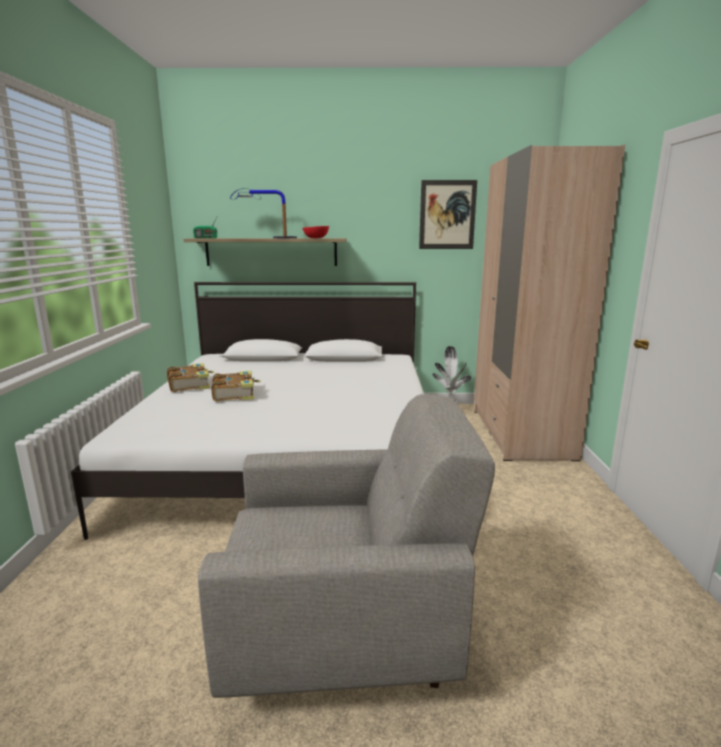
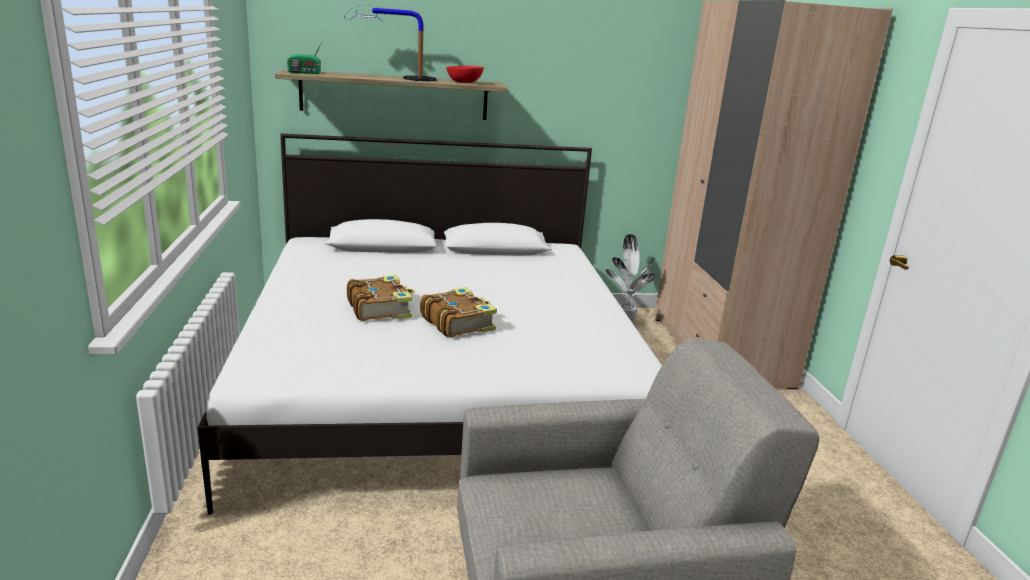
camera: 10 degrees left, 5 degrees up
(190, 385) = (306, 292): book -> book (457, 322)
(447, 215) = (638, 59): picture -> none

